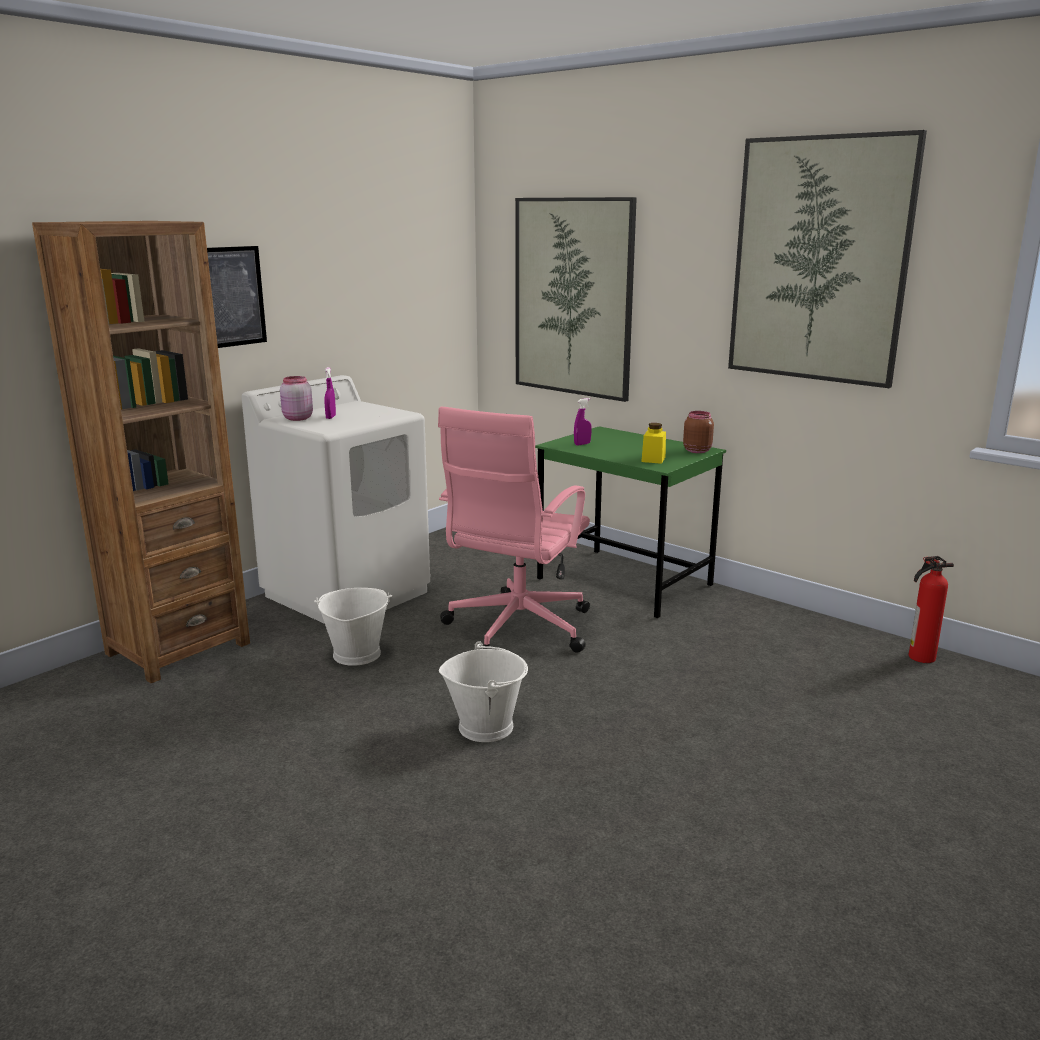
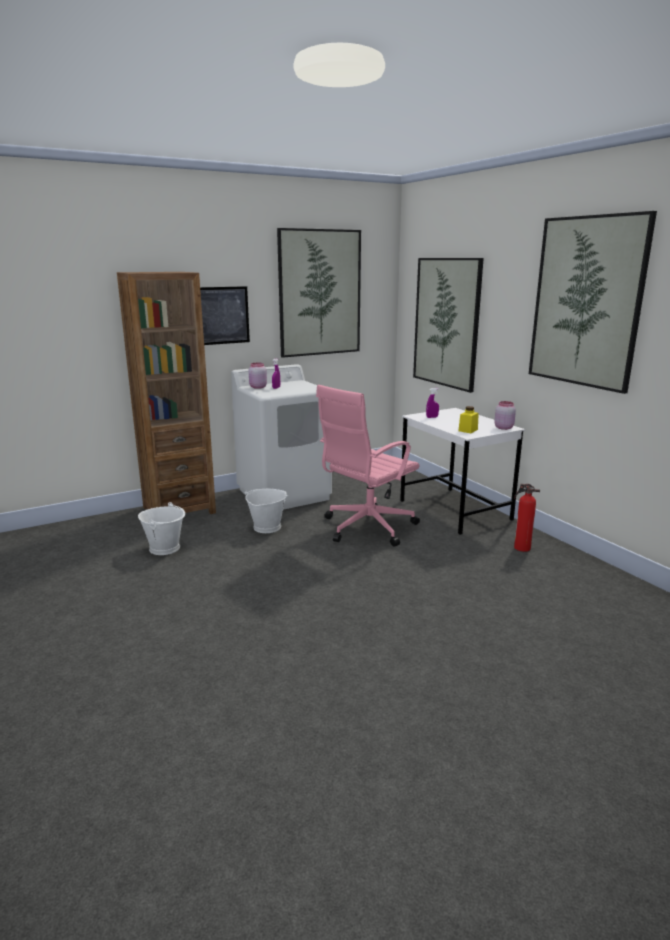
camera: 20 degrees right, 0 degrees up
(368, 256) = (320, 293): none -> picture
(486, 726) = (311, 577): white bucket -> white bucket (165, 548)
(625, 582) = (455, 510): green desk -> white desk
(696, 450) = (503, 427): brown jar -> pink jar
(920, 657) = (629, 587): fire extinguisher -> fire extinguisher (521, 548)

